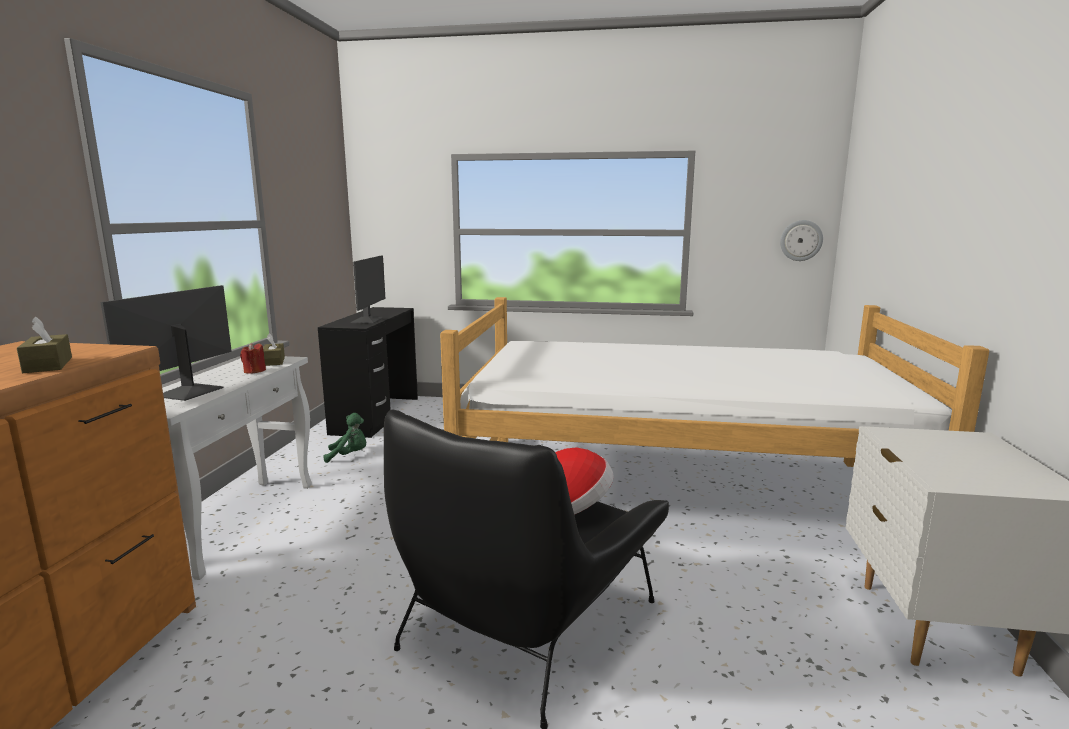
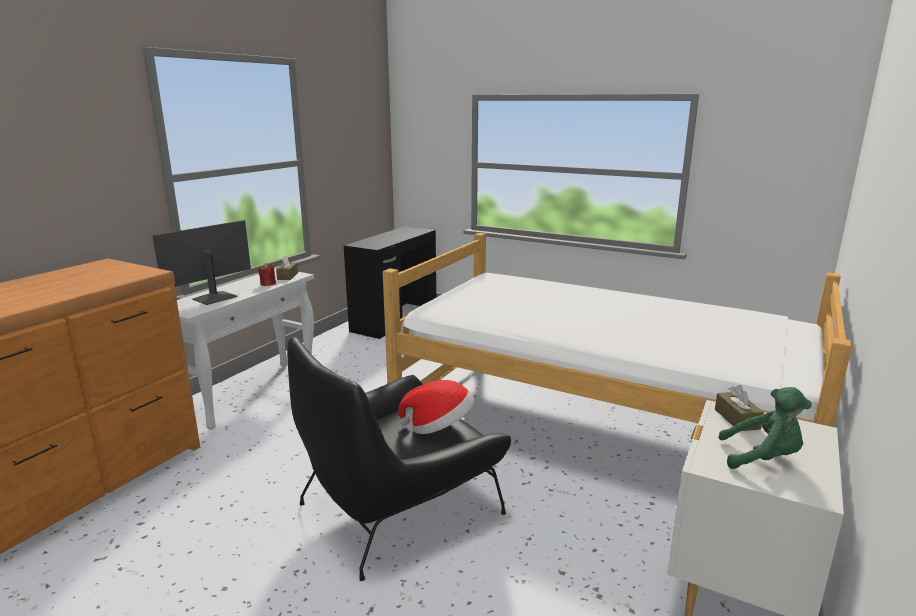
camera: 20 degrees right, 5 degrees up
(48, 365) = (101, 282): brown tissue box -> brown tissue box (736, 419)
(349, 456) = (354, 352): green plush toy -> green plush toy (762, 458)
(368, 320) = (386, 241): monitor -> none
(801, 240) = (808, 190): wall clock -> none

